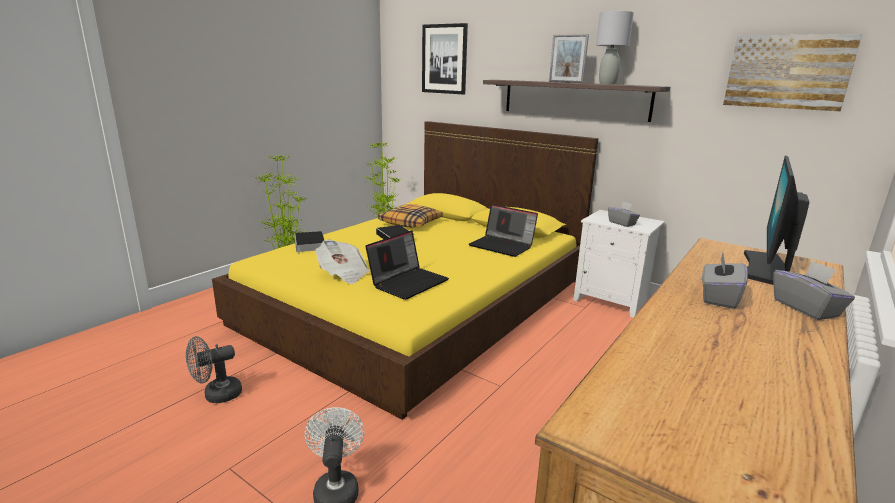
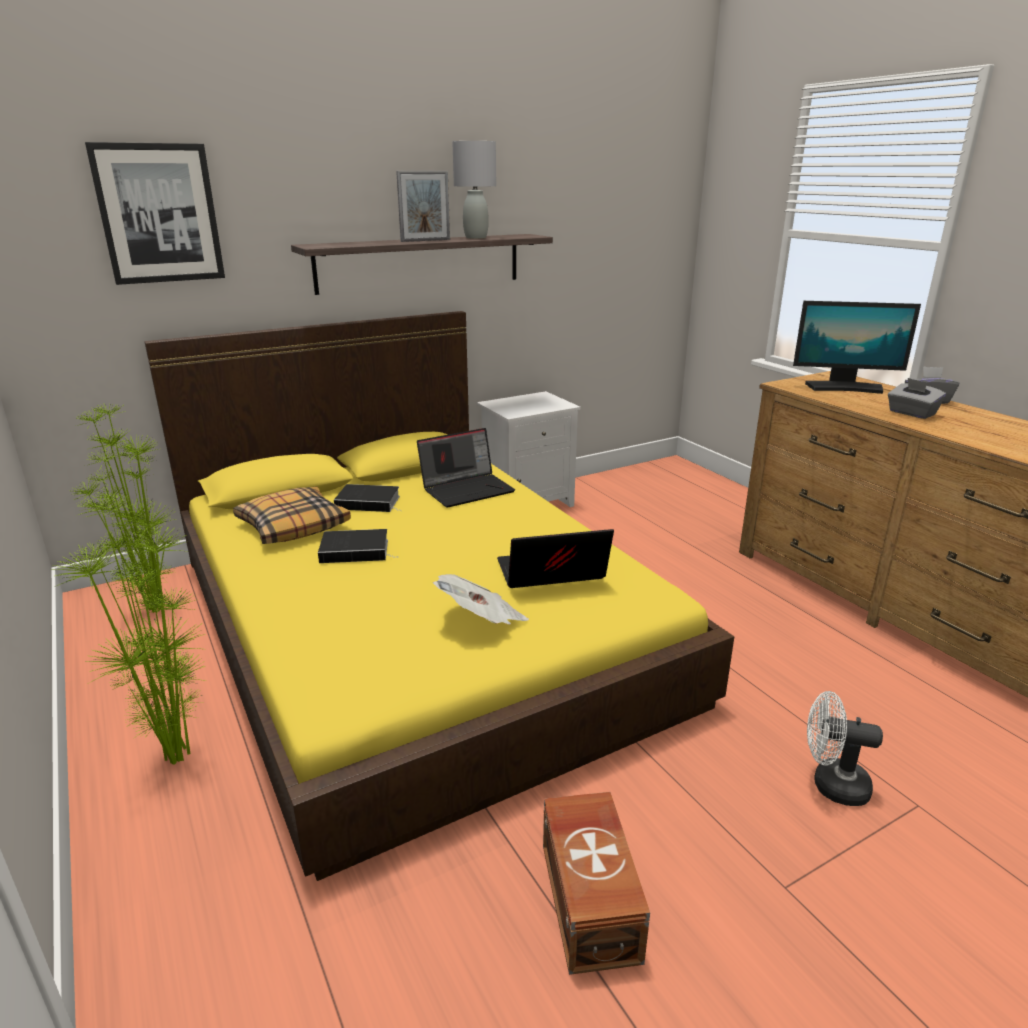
camera: 65 degrees left, 5 degrees up
(216, 395) = (591, 899): grey fan -> brown storage box
(310, 245) = (315, 632): book -> book (370, 502)
(408, 282) = (550, 574): laptop -> laptop turned 75 degrees counterclockwise
(622, 223) = (538, 407): grey tissue box -> none
(765, 268) = (844, 387): monitor -> monitor turned 45 degrees counterclockwise
(787, 72) = (623, 210): picture -> none

